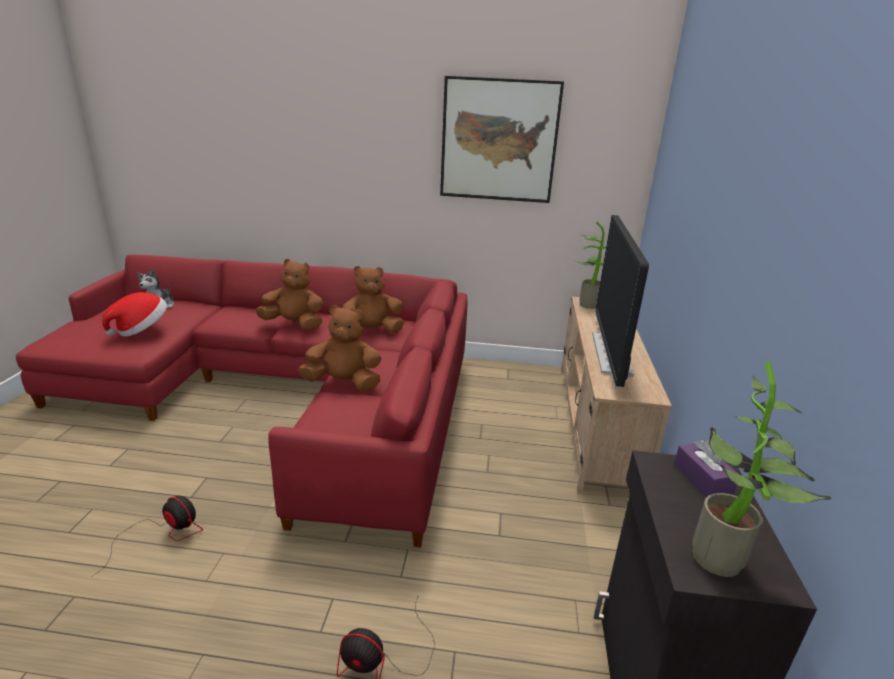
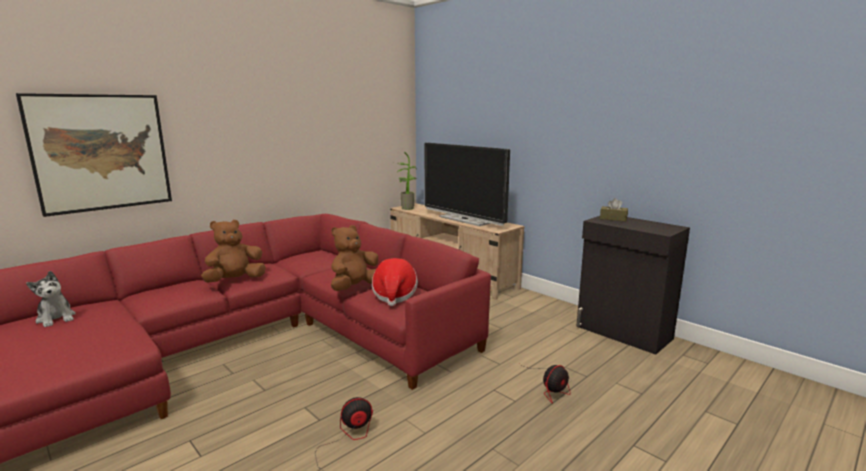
camera: 50 degrees left, 10 degrees down
(141, 330) = (93, 334): hat -> hat (394, 295)
(371, 331) = (302, 263): brown plush toy -> none
(499, 141) = (332, 106): picture -> picture (101, 152)
(702, 479) = (613, 219): purple tissue box -> brown tissue box
(725, 560) = (660, 228): potted plant -> none

